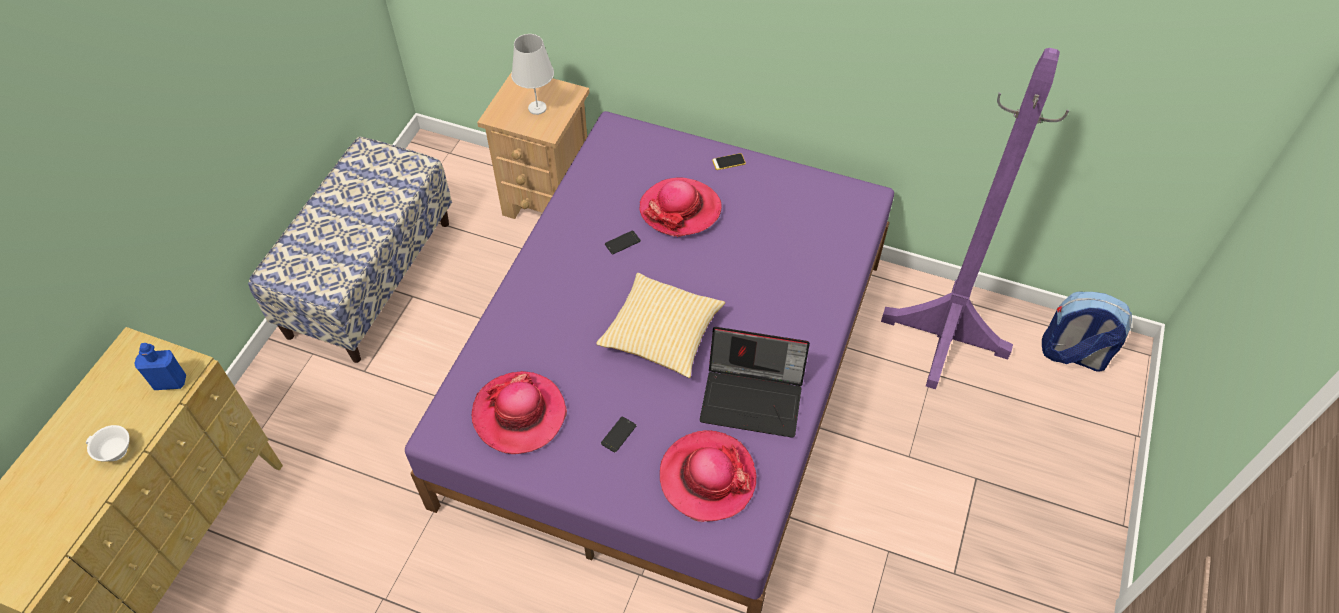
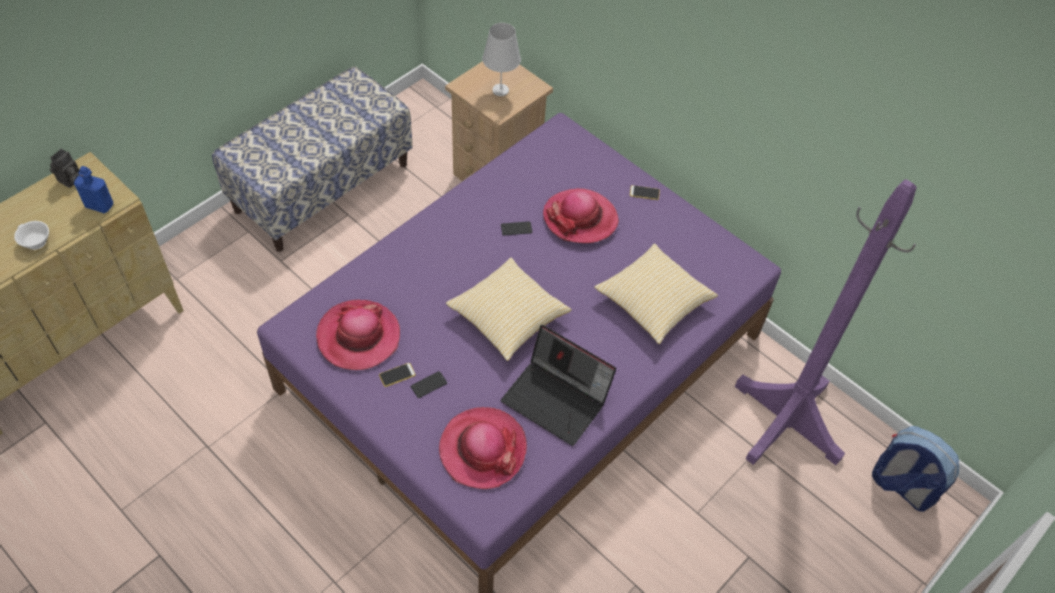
camera: 20 degrees right, 0 degrees up
(119, 367) = (70, 180): none -> camera
(580, 437) = (397, 375): none -> phone
(794, 265) = (653, 302): none -> pillow

